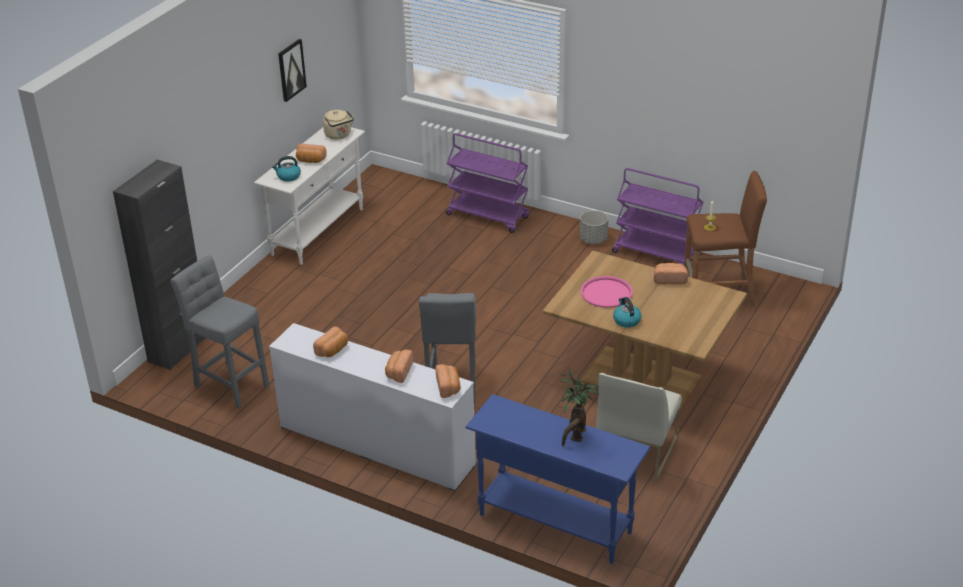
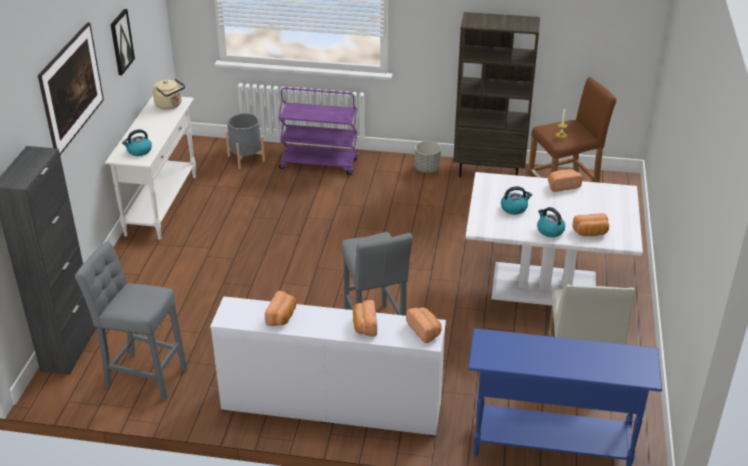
camera: 20 degrees left, 0 degrees up
(222, 129) = (75, 108): none -> picture
(310, 160) = (154, 132): bread -> bread (591, 233)
(419, 198) = (246, 158): none -> grey planter
(575, 436) = (583, 354): potted plant -> none
(606, 293) = (514, 208): pink tray -> kettle
(641, 379) = (544, 286): brown dining table -> white dining table
(656, 253) = (489, 171): purple cart -> brown bookcase

